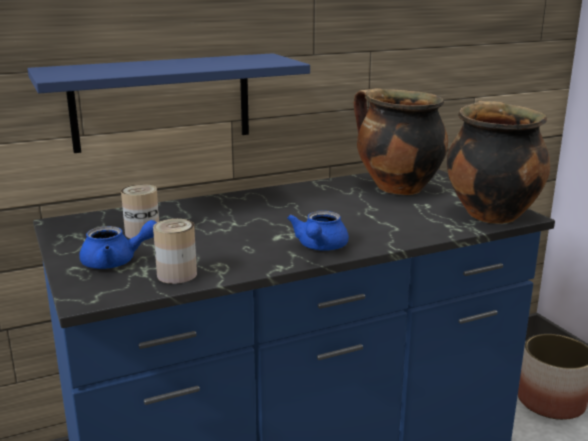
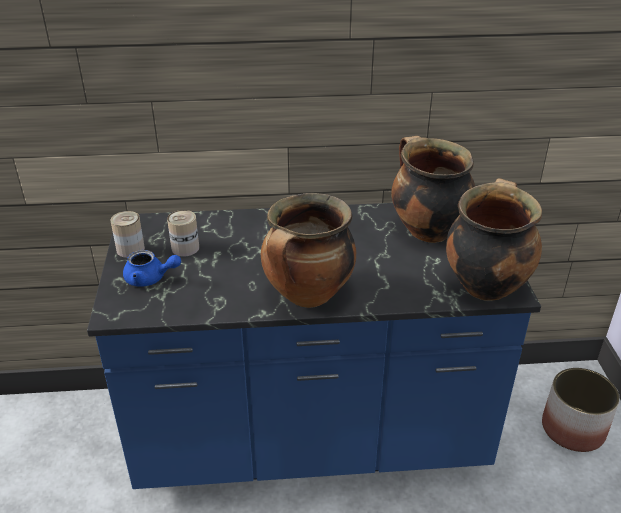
camera: 20 degrees right, 15 degrees up
(162, 102) = (223, 131): blue shelf -> none
(177, 274) = (184, 303): can -> can (130, 249)
(319, 247) = (308, 296): blue teapot -> cooking pot

